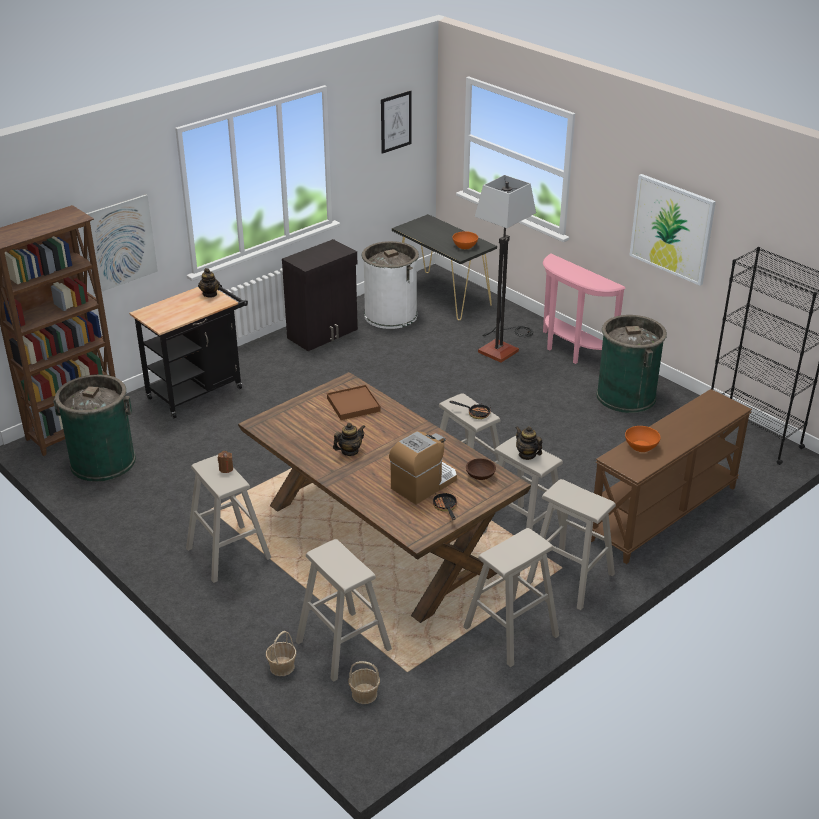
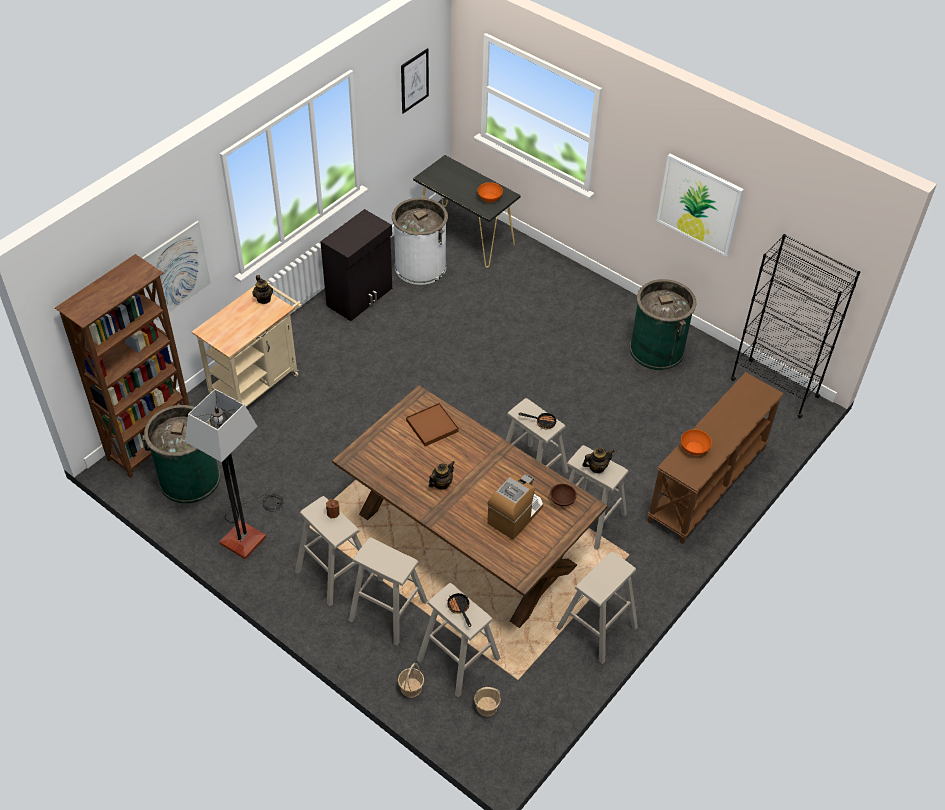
camera: 10 degrees left, 15 degrees up
(199, 391) = (258, 382): black cart -> beige cart
(445, 507) = (539, 540): frying pan -> frying pan (459, 608)
(502, 346) = (534, 298): floor lamp -> floor lamp (247, 530)
(527, 455) = (597, 467): teapot -> teapot turned 120 degrees clockwise
(570, 352) = (598, 299): pink console table -> none
(570, 578) = (637, 565): beige stool -> beige stool (388, 610)

